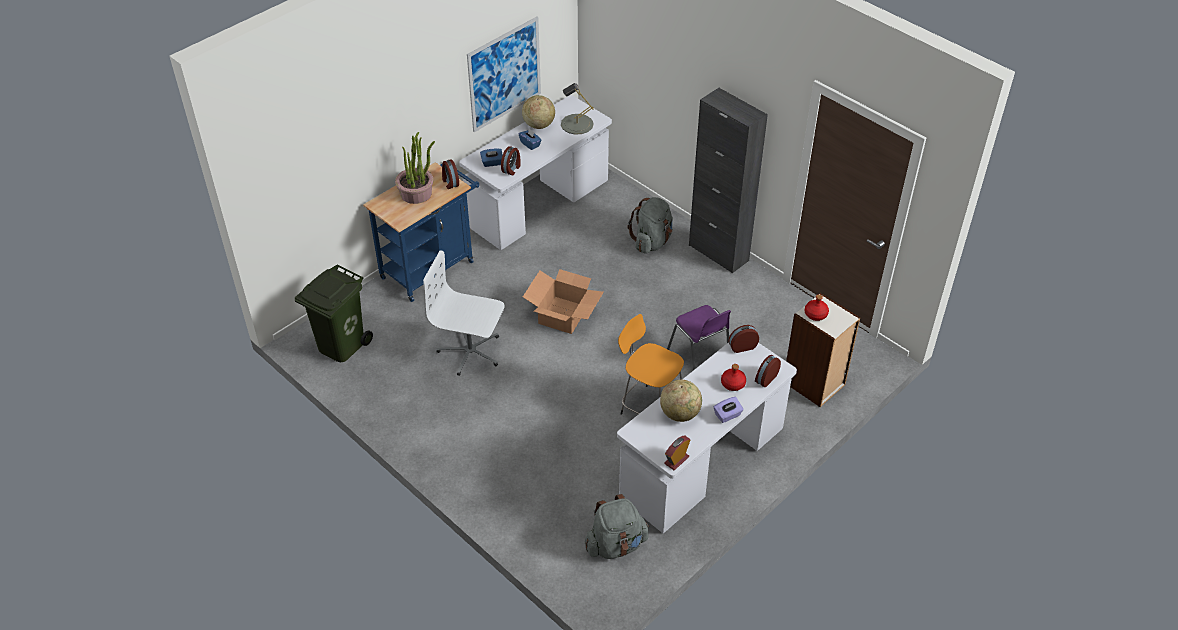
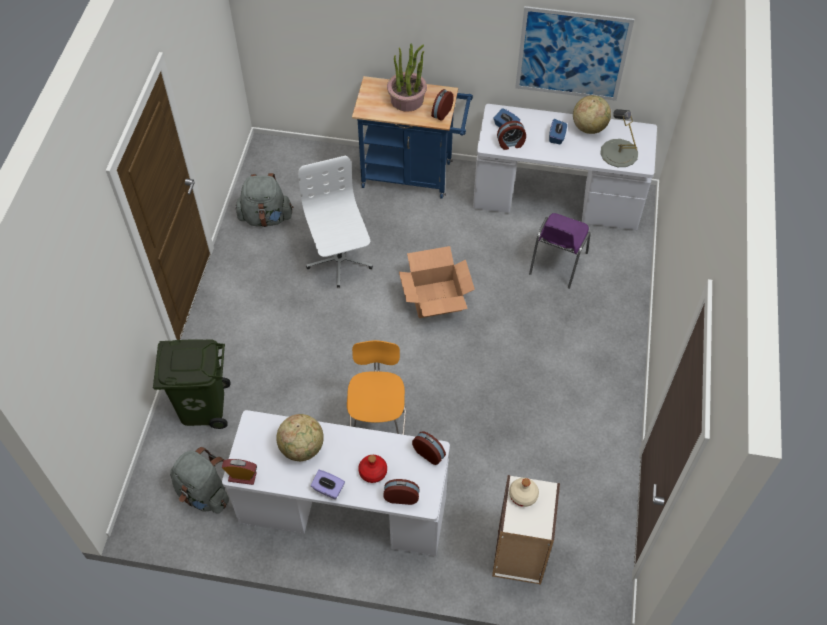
camera: 55 degrees right, 10 degrees up
(340, 345) = (279, 174): green trash can -> green trash can (203, 406)
(652, 242) = (589, 311): grey backpack -> grey backpack (266, 217)
(699, 357) = (472, 434): purple chair -> purple chair (556, 264)
(718, 253) = (625, 373): black cabinet -> none
(815, 314) = (523, 495): red bottle -> beige bottle

